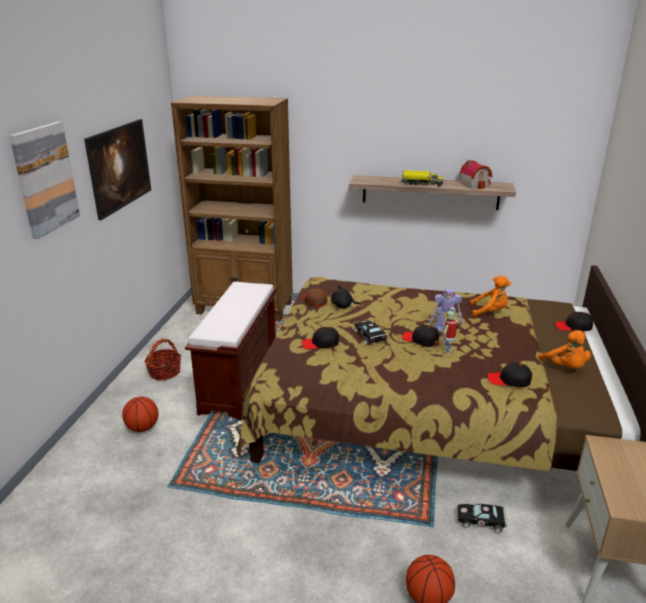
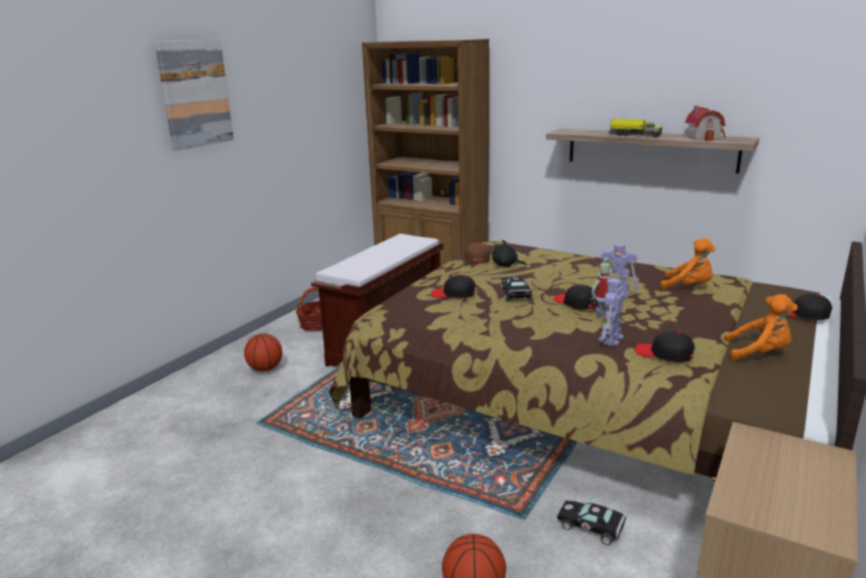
camera: 20 degrees right, 5 degrees down
(122, 185) = (297, 122): picture -> none
(465, 372) = (610, 339): none -> toy robot
(565, 368) = (759, 353): orange plush toy -> orange plush toy turned 75 degrees counterclockwise

